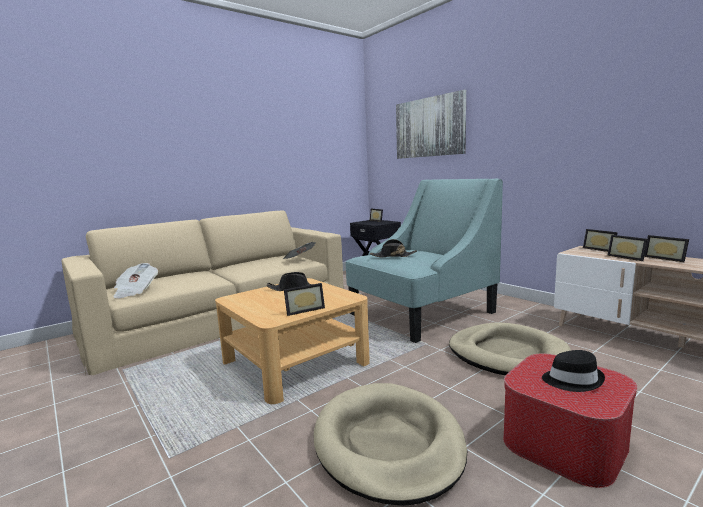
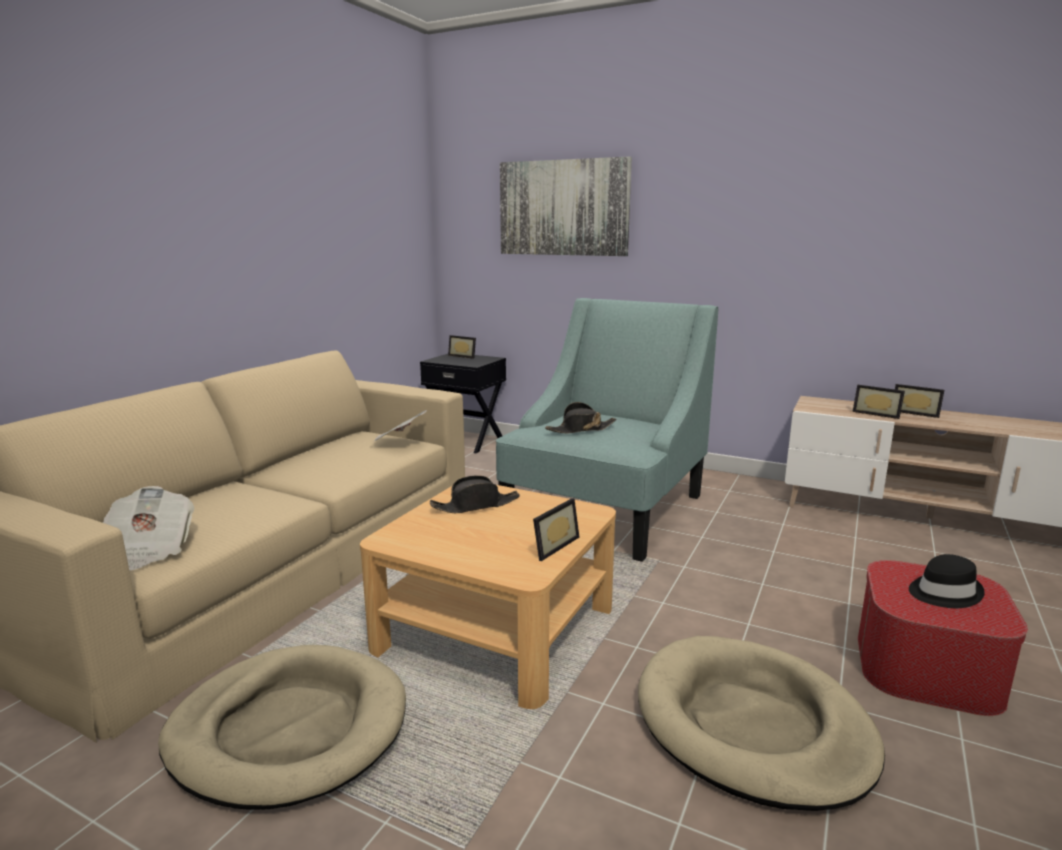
camera: 25 degrees left, 5 degrees up
(507, 354) = (769, 559): beige dog bed -> beige dog bed (289, 729)
(600, 249) = (832, 401): picture frame -> none

